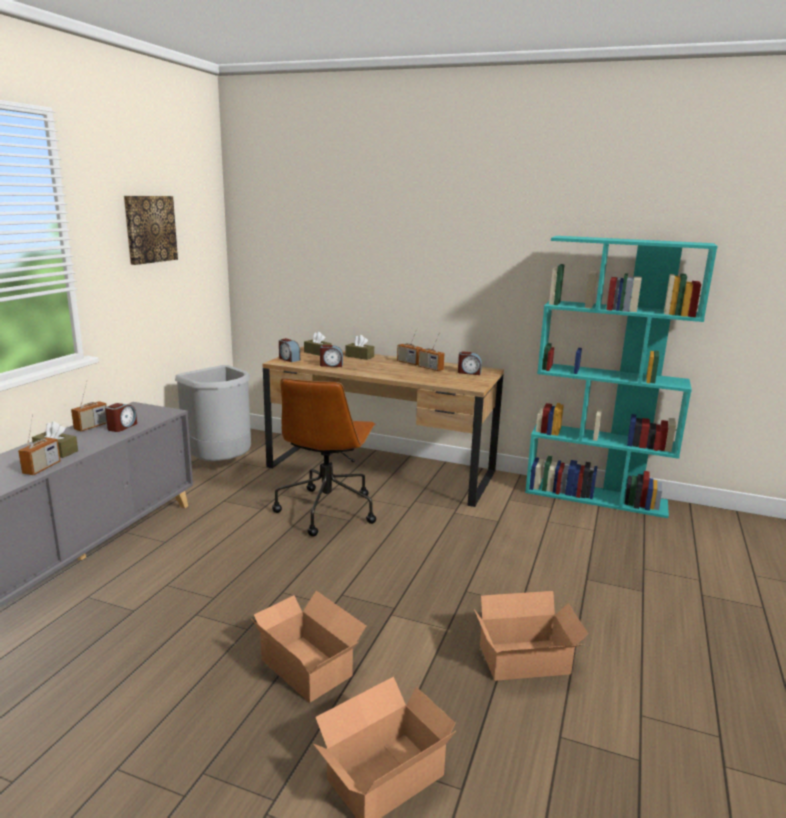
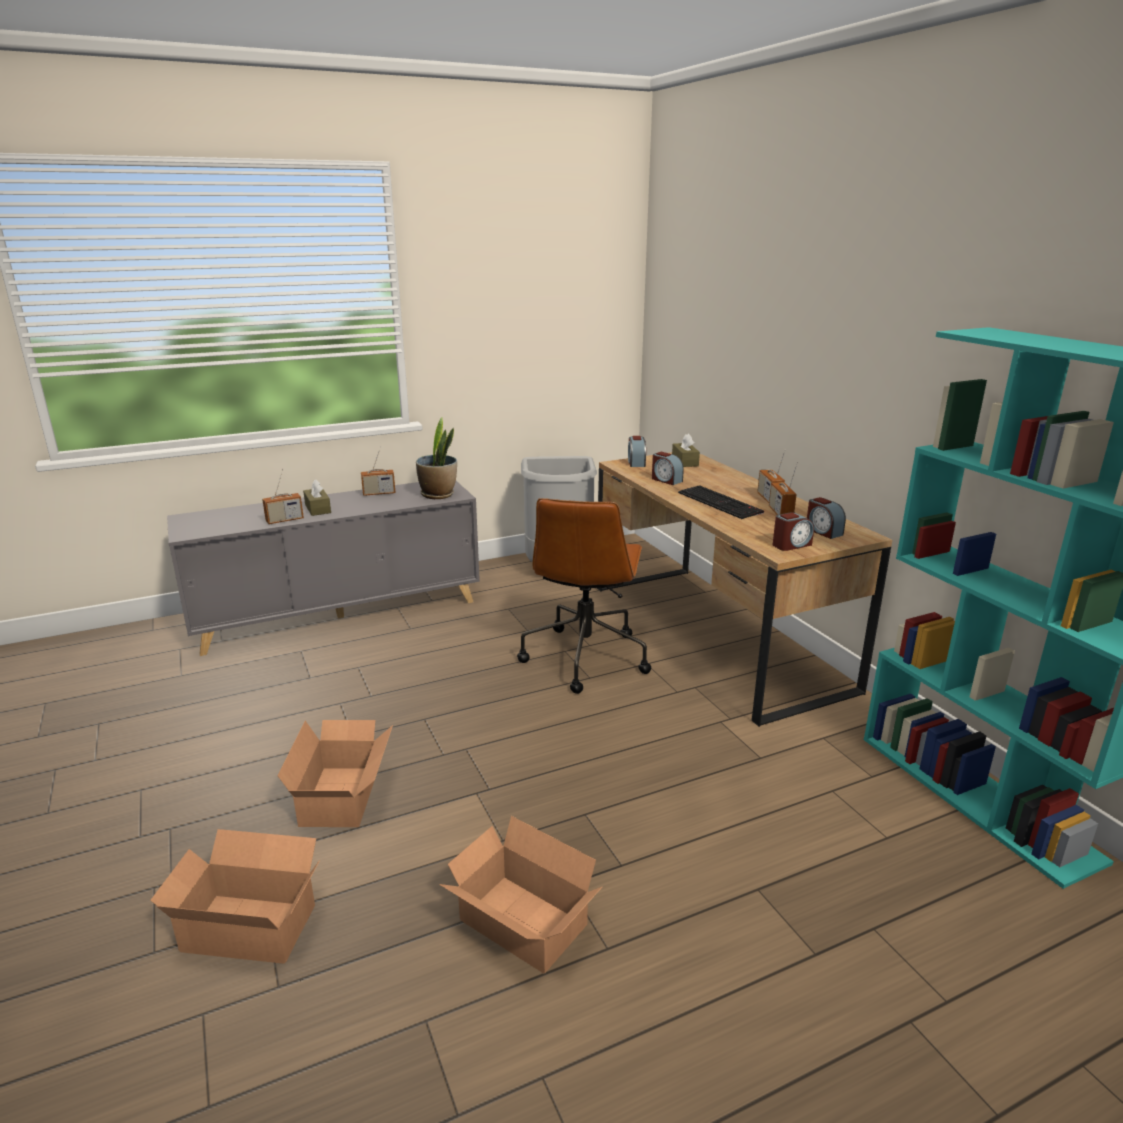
camera: 45 degrees right, 5 degrees up
(122, 427) = (398, 500): alarm clock -> alarm clock (791, 545)
(150, 229) = (515, 289): picture -> none
(150, 415) = (438, 494): none -> potted plant
(327, 510) = (585, 657): brown office chair -> brown office chair turned 45 degrees counterclockwise
(359, 356) = (724, 476): brown tissue box -> none
(390, 370) = (721, 502): none -> keyboard

